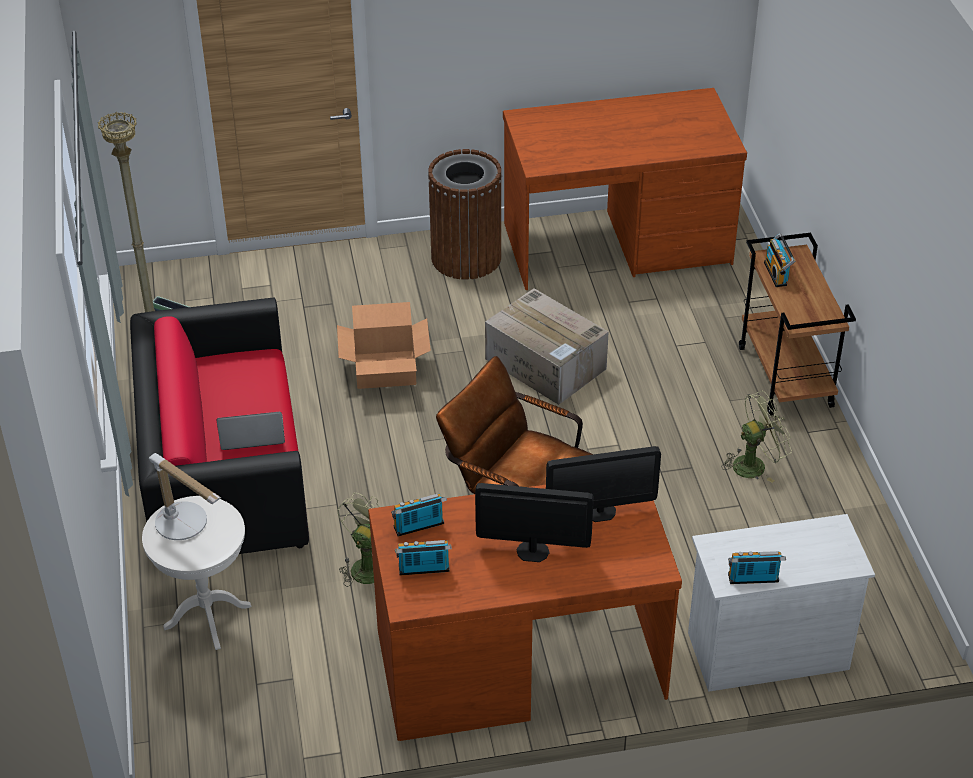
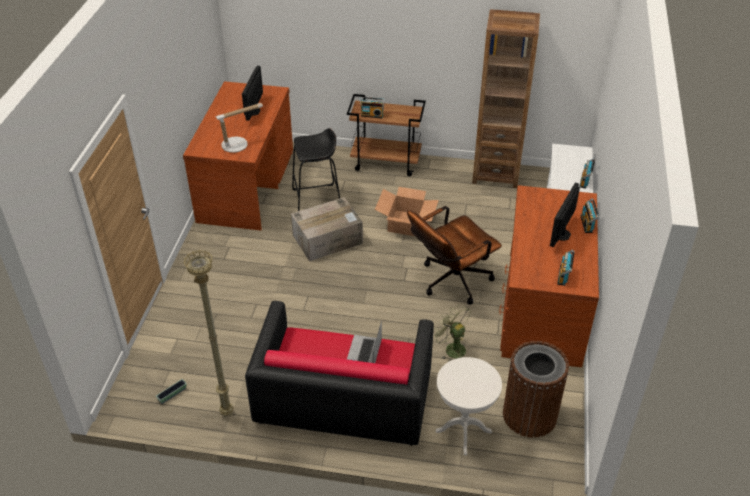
camera: 70 degrees left, 0 degrees up
(186, 526) = (463, 384): table lamp -> table lamp (238, 144)
(385, 370) = (293, 304): cardboard box -> cardboard box (406, 223)
(419, 527) = (531, 270): radio -> radio (587, 224)
(466, 257) = (215, 246): brown trash can -> brown trash can (529, 415)
(600, 511) = (541, 206): monitor -> monitor (253, 111)
(633, 325) = (316, 199): none -> black stool
(755, 464) = (441, 191): green fan -> none
(855, 526) = (495, 174): none -> brown bookcase

